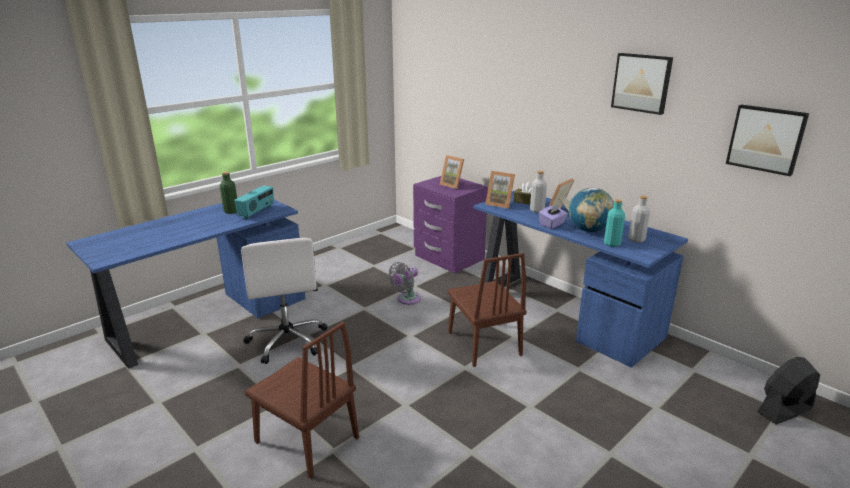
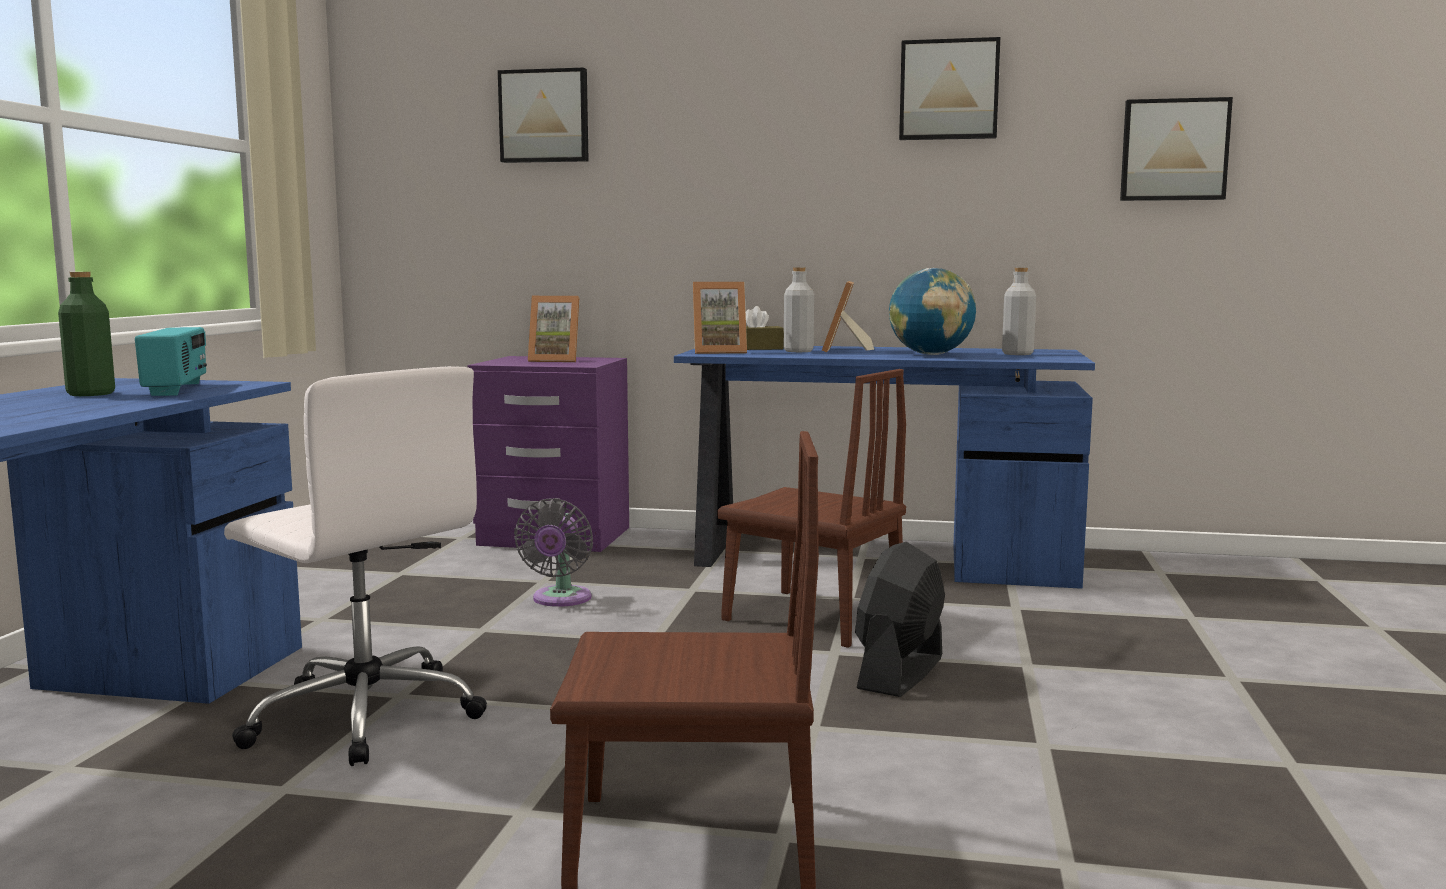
camera: 35 degrees left, 15 degrees down
(464, 69) = (545, 116): none -> picture
(552, 224) = (861, 355): purple tissue box -> none
(612, 244) = (997, 358): turquoise bottle -> none
(784, 410) = (1323, 579): black fan -> black fan (900, 673)

